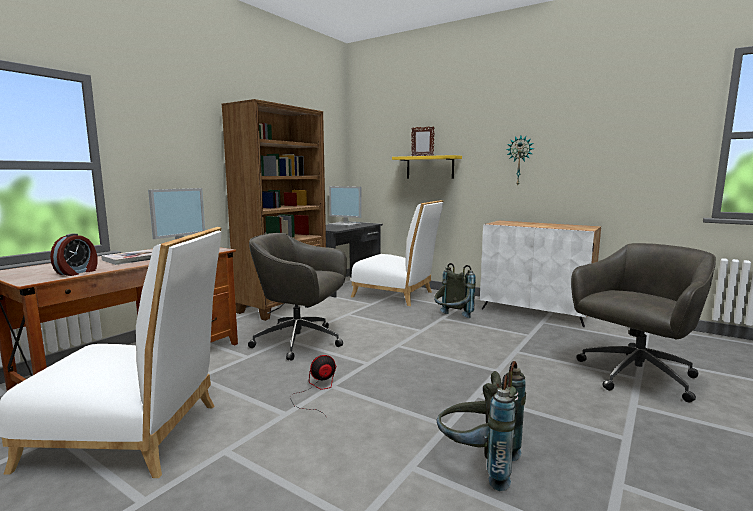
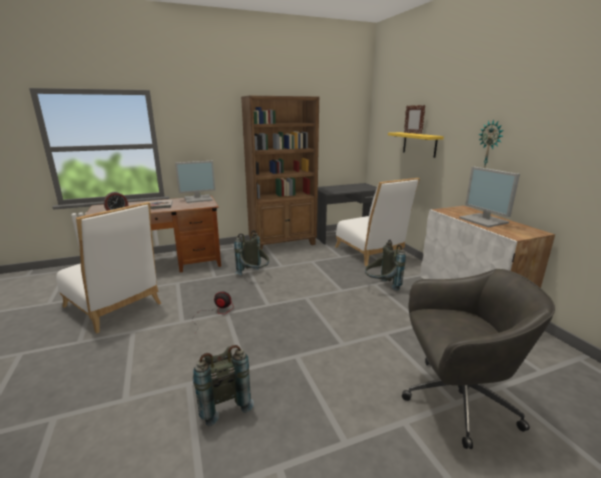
camera: 35 degrees right, 10 degrees up
(301, 342) = (254, 275): grey office chair -> grey backpack
(345, 224) = (351, 187): monitor -> monitor (484, 220)

